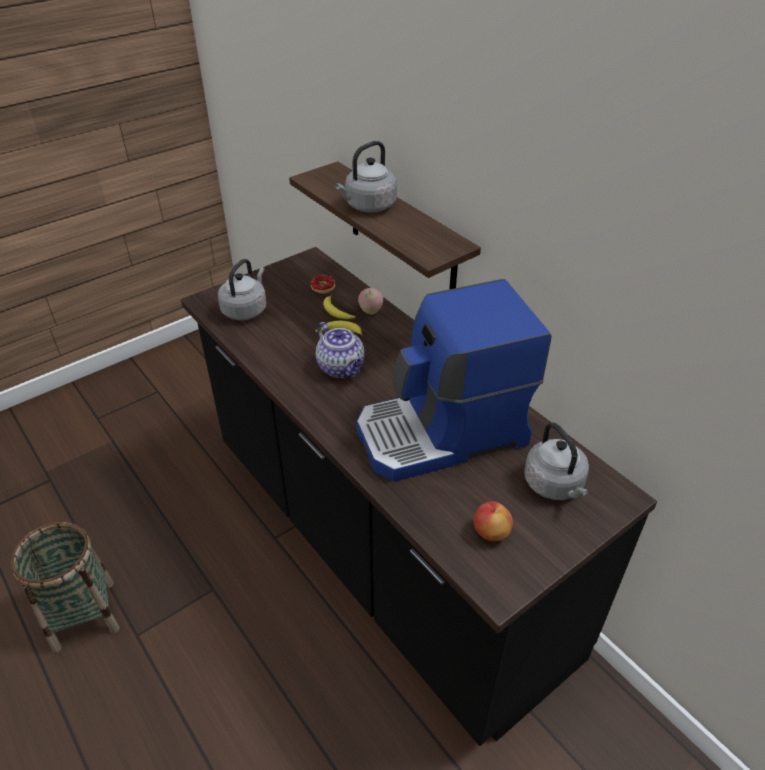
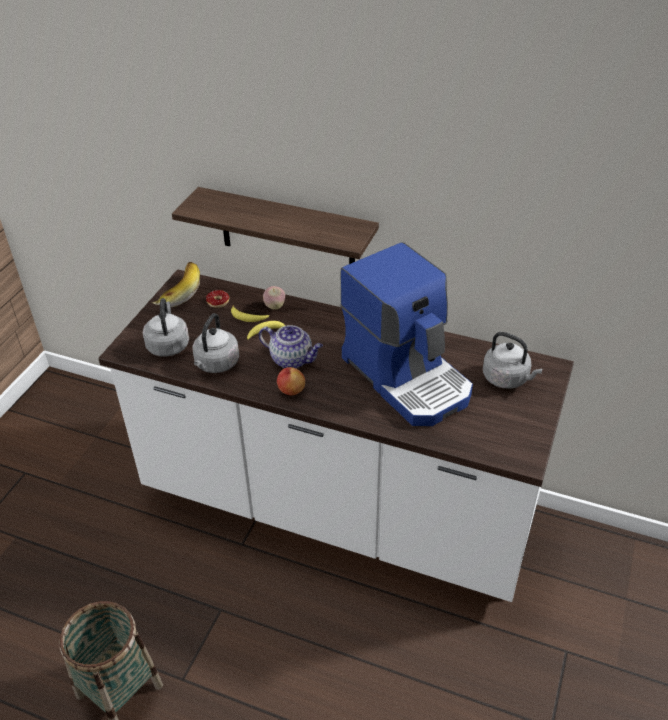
camera: 30 degrees left, 0 degrees up
(296, 267) = (177, 293): none -> banana
(368, 206) = (264, 217): grey kettle -> grey kettle (216, 364)
(382, 548) = (336, 509): black counter -> white counter
(442, 434) = (408, 376): coffee machine -> coffee machine turned 75 degrees counterclockwise
(491, 532) = (492, 426): apple -> apple (291, 390)

